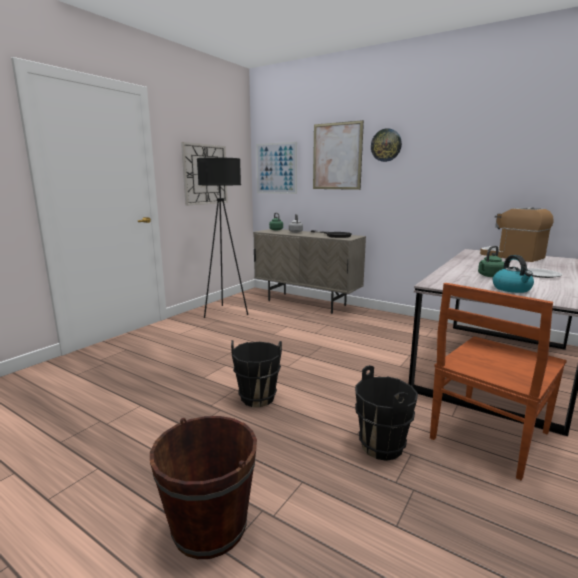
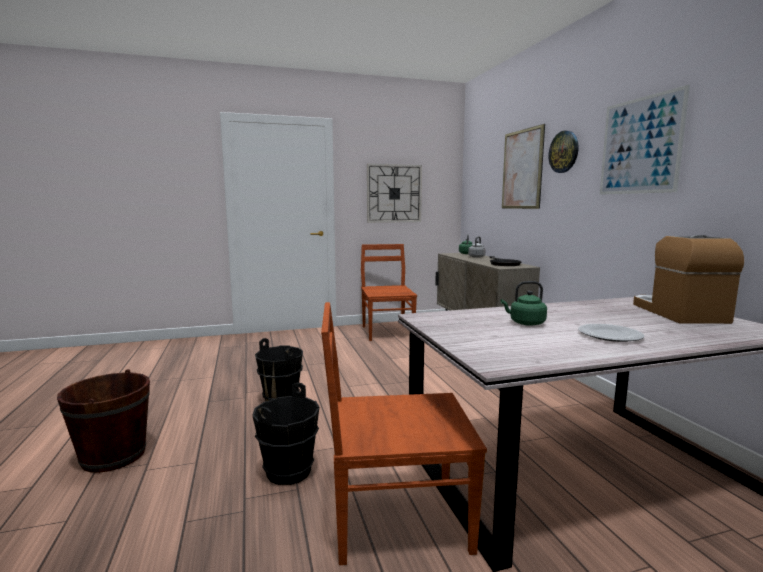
camera: 40 degrees right, 5 degrees down
(225, 312) = (387, 332): black floor lamp -> brown chair
(276, 168) = (477, 186): picture -> picture (640, 146)
(512, 289) = (488, 338): kettle -> none

